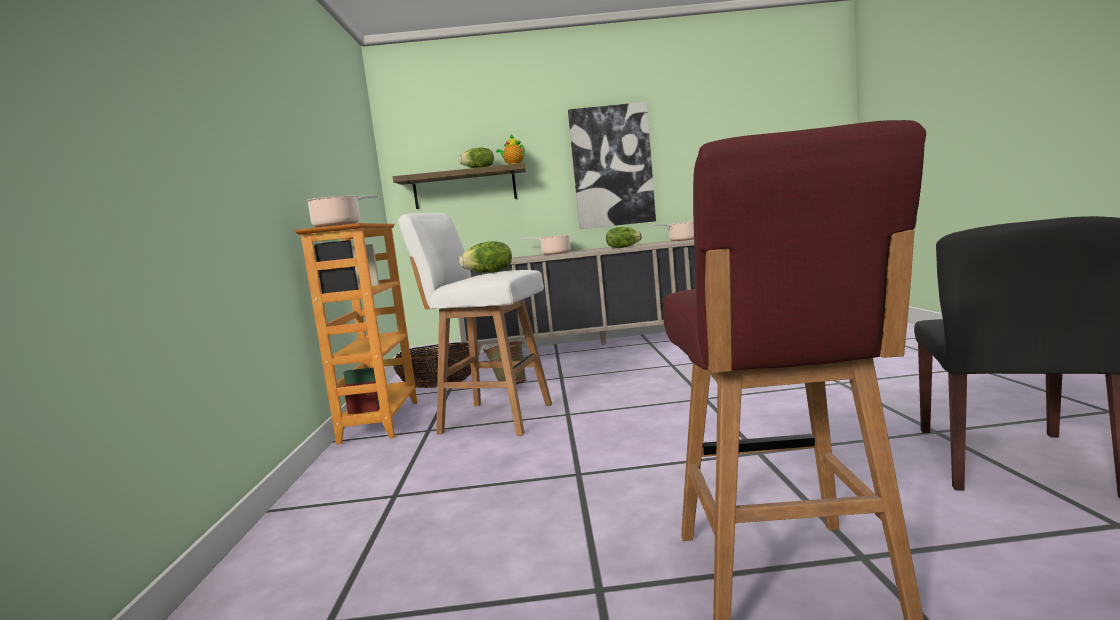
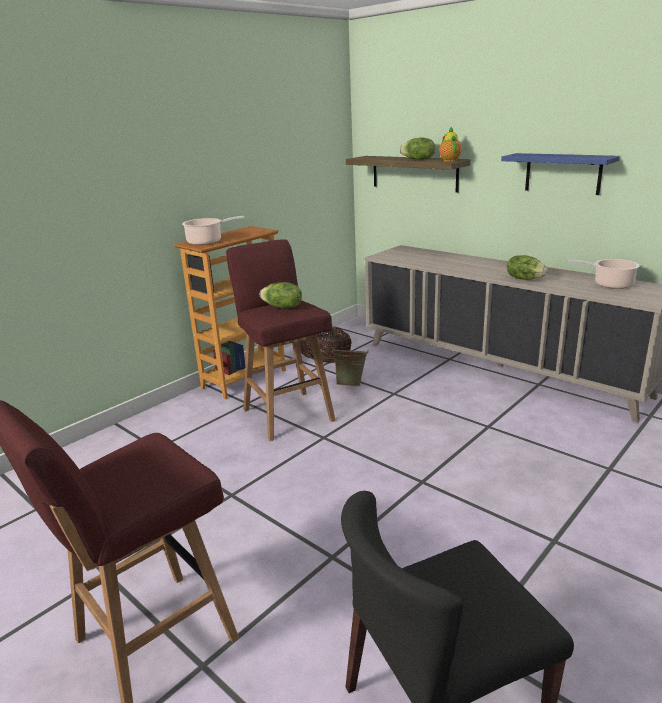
camera: 45 degrees right, 15 degrees up
(494, 418) = (287, 414): white stool -> red stool
(554, 253) = (470, 261): cooking pot -> none
(612, 166) = (563, 173): picture -> blue shelf

